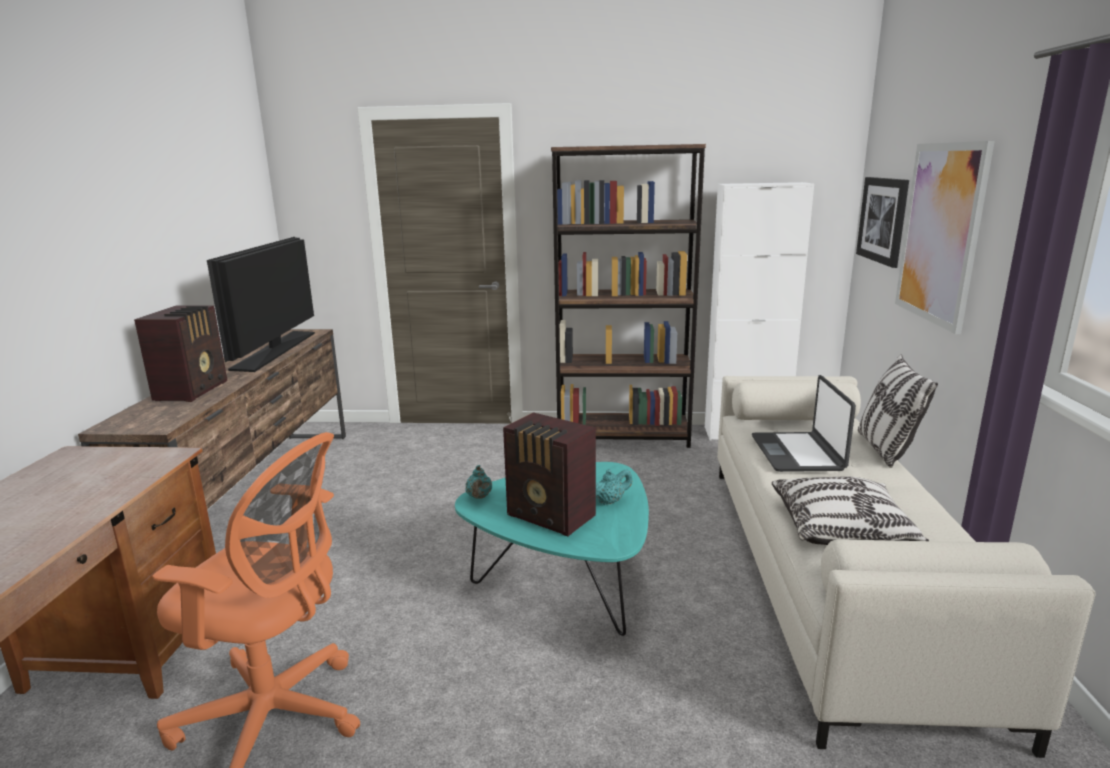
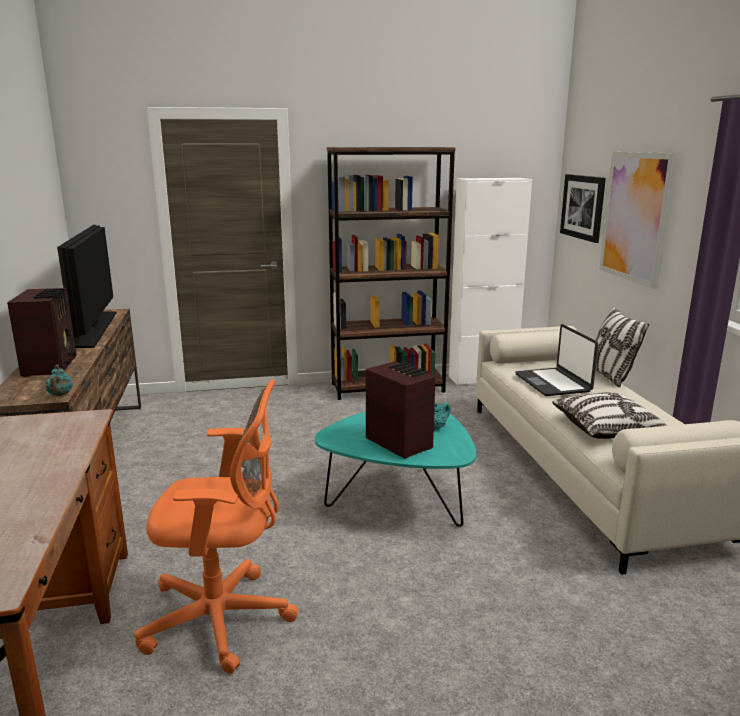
camera: 15 degrees left, 0 degrees up
(479, 497) = (332, 434): turquoise teapot -> turquoise teapot (60, 395)
(551, 517) = (399, 442): radio -> radio turned 150 degrees counterclockwise

